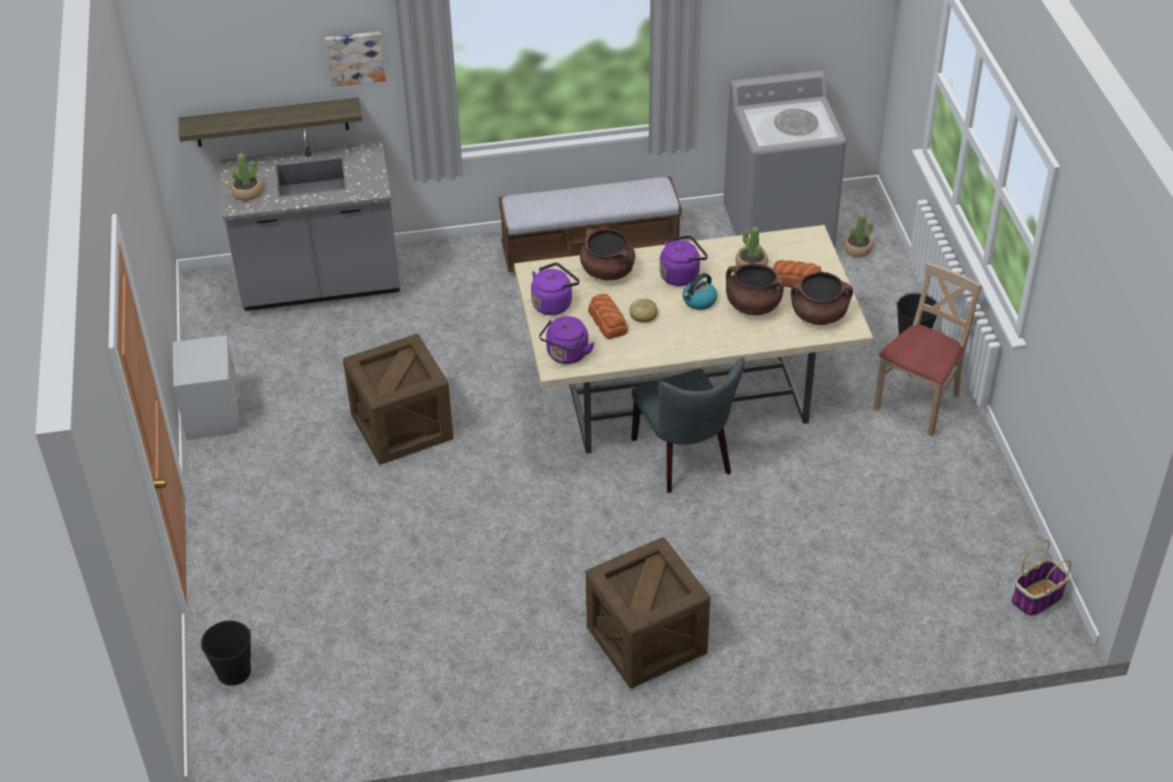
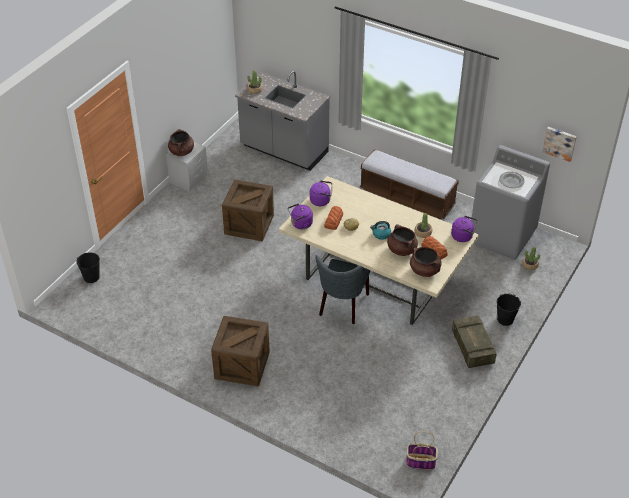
camera: 40 degrees right, 0 degrees up
(271, 122) = (285, 64): shelf -> none
(355, 57) = (324, 49): picture -> picture (559, 143)
(608, 271) = (359, 200): brown cooking pot -> brown cooking pot (181, 152)
(681, 275) = (388, 219): purple kettle -> purple kettle (463, 236)
(918, 403) = (472, 348): beige chair -> crate

